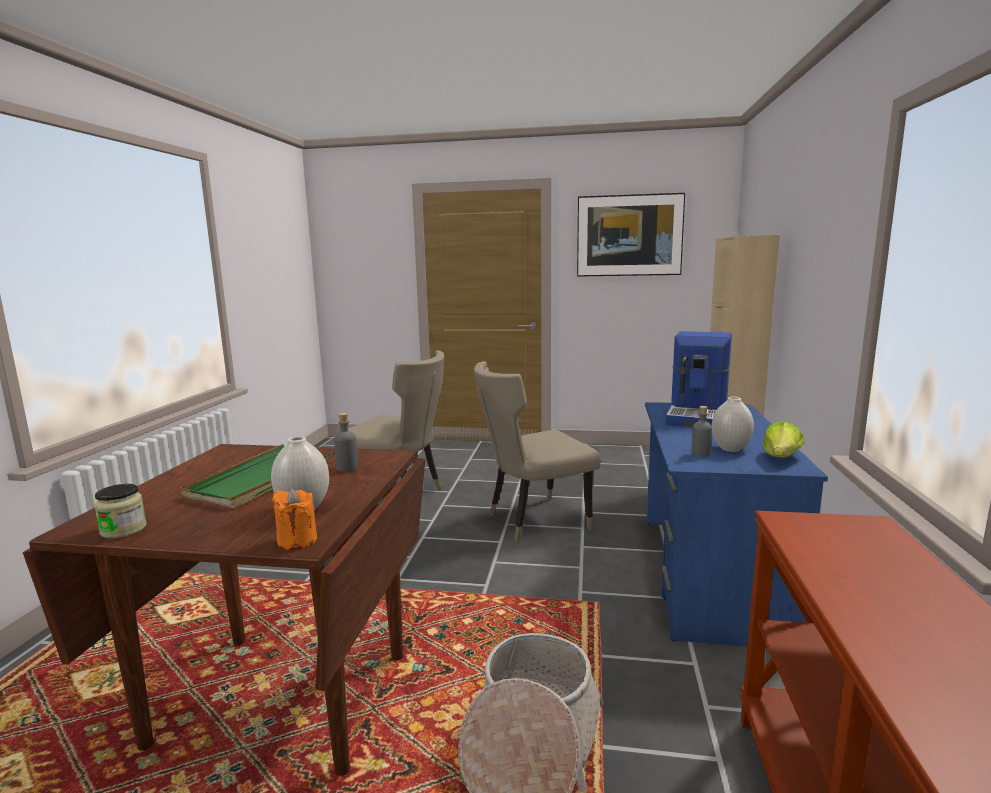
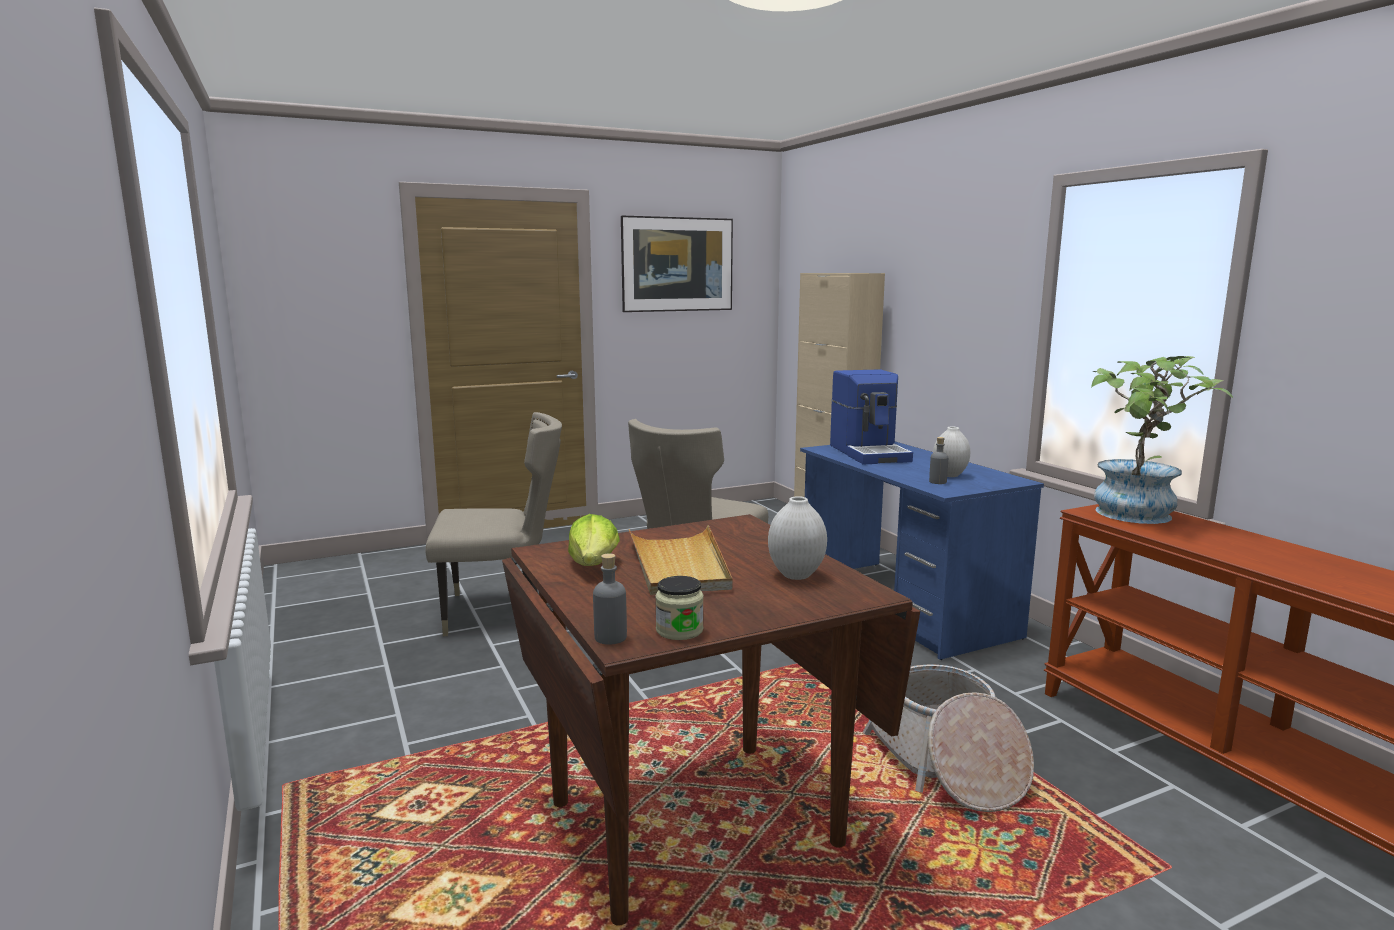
camera: 35 degrees left, 0 degrees up
(262, 479) = (679, 565): green tray -> beige tray
(297, 540) = (861, 594): orange candle -> none
(347, 468) = (732, 539): grey bottle -> grey bottle (610, 637)
(781, 458) = (993, 476): lettuce -> lettuce (594, 565)
(841, 541) = (1137, 516): none -> potted plant

